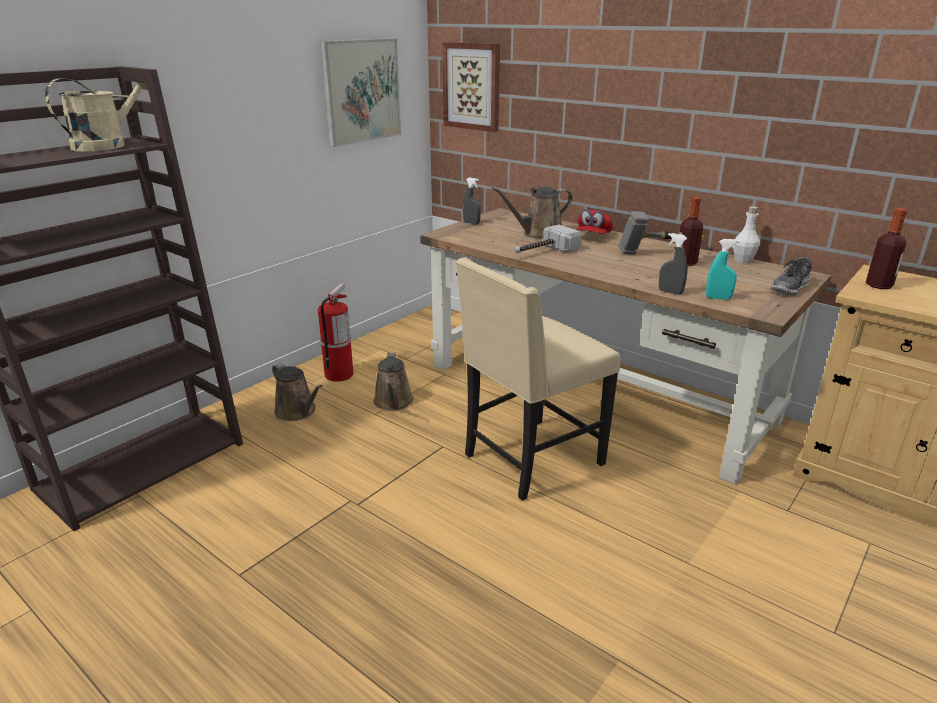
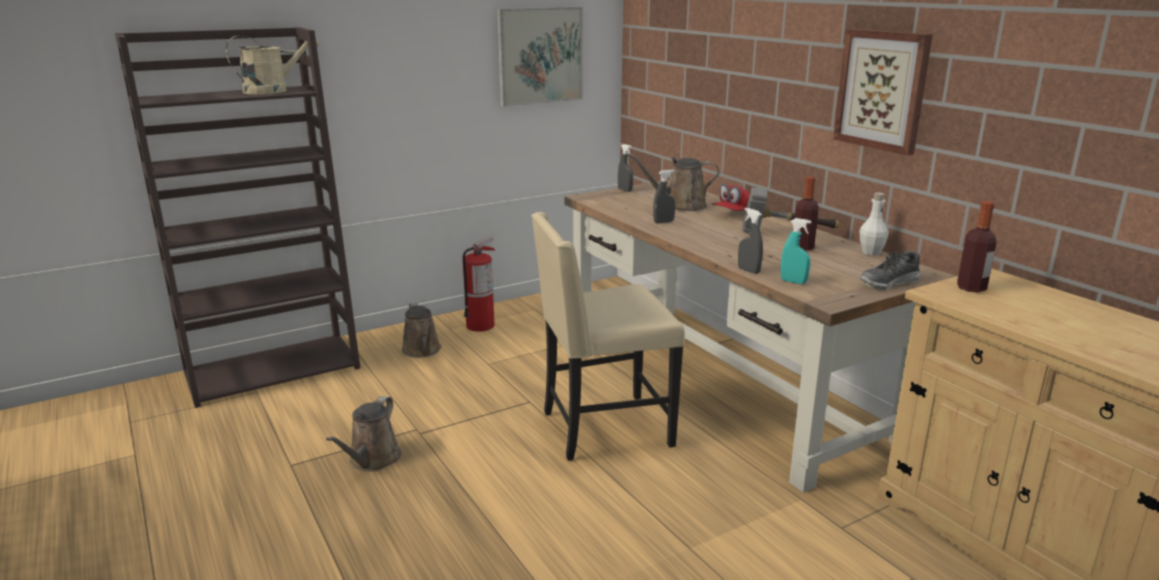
camera: 20 degrees right, 5 degrees down
(393, 403) = (512, 357): brown watering can -> brown watering can (372, 460)
(472, 86) = (654, 55): picture -> picture (882, 90)
(542, 252) = (663, 222): hammer -> grey spray bottle

